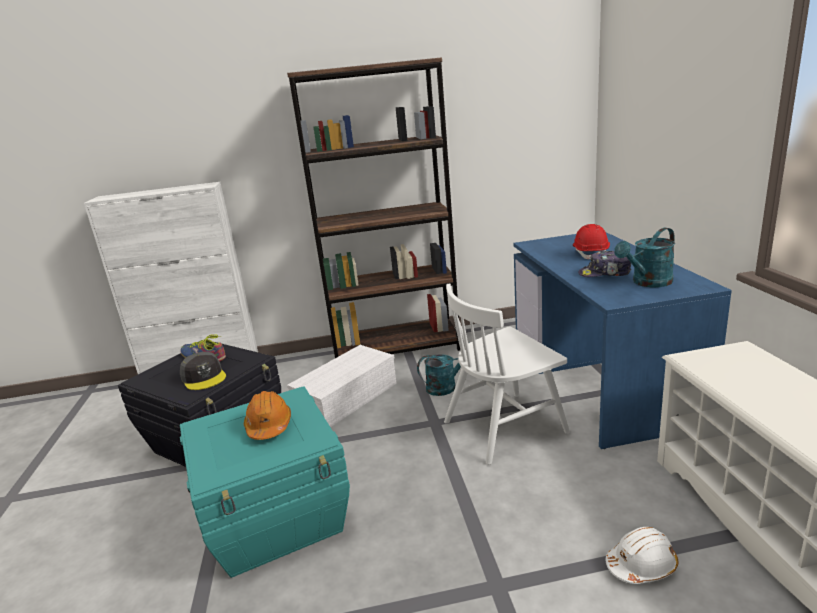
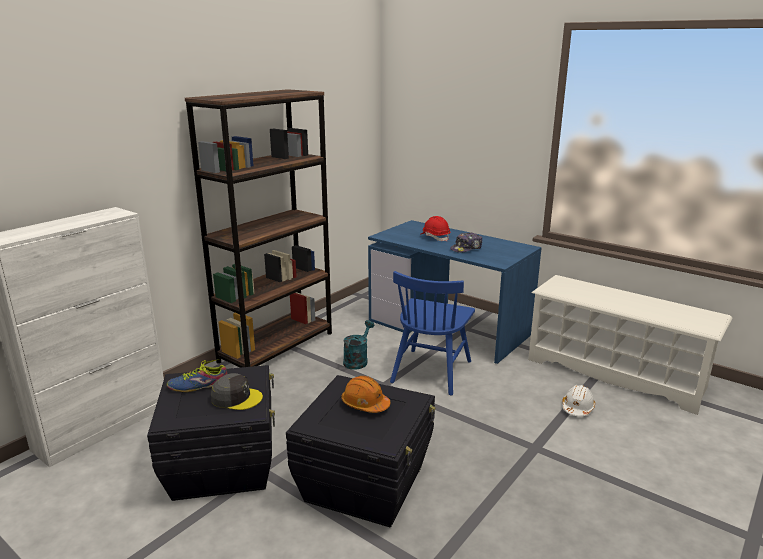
camera: 45 degrees left, 0 degrees up
(277, 518) = (366, 483): turquoise storage box -> black storage box
(347, 397) = (290, 393): white storage box -> none
(505, 426) = (431, 371): white chair -> blue chair
(647, 283) = (498, 250): turquoise watering can -> none

